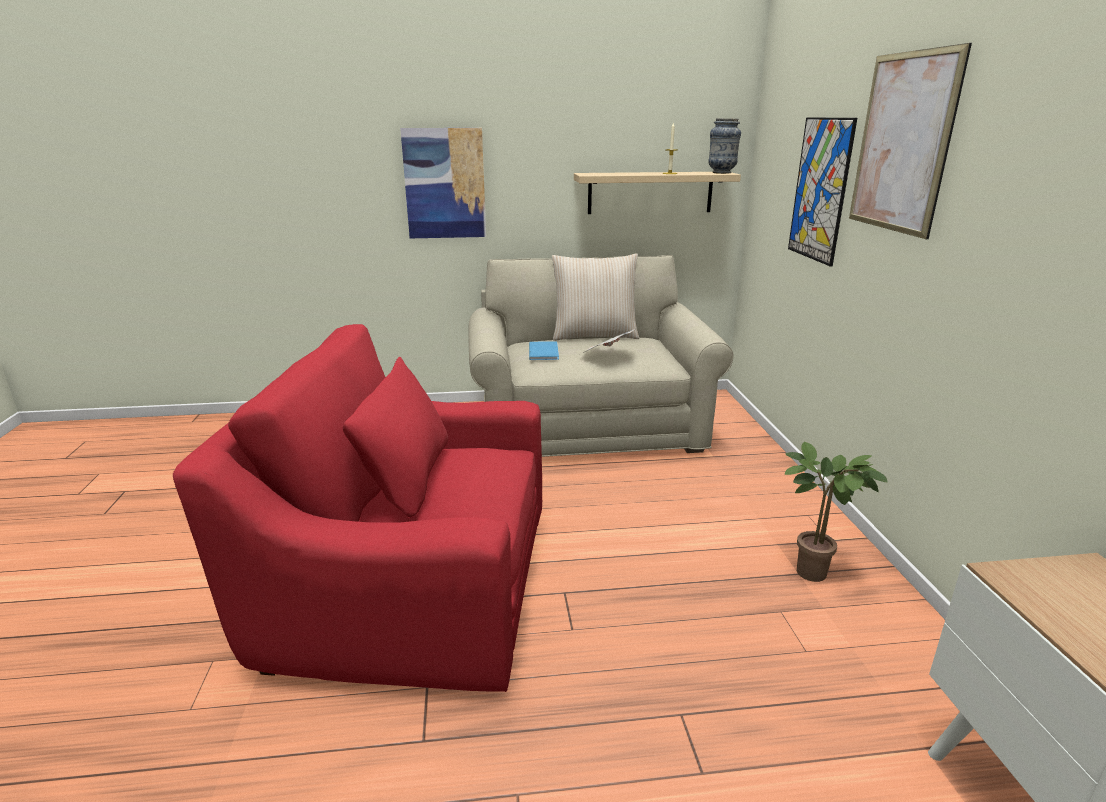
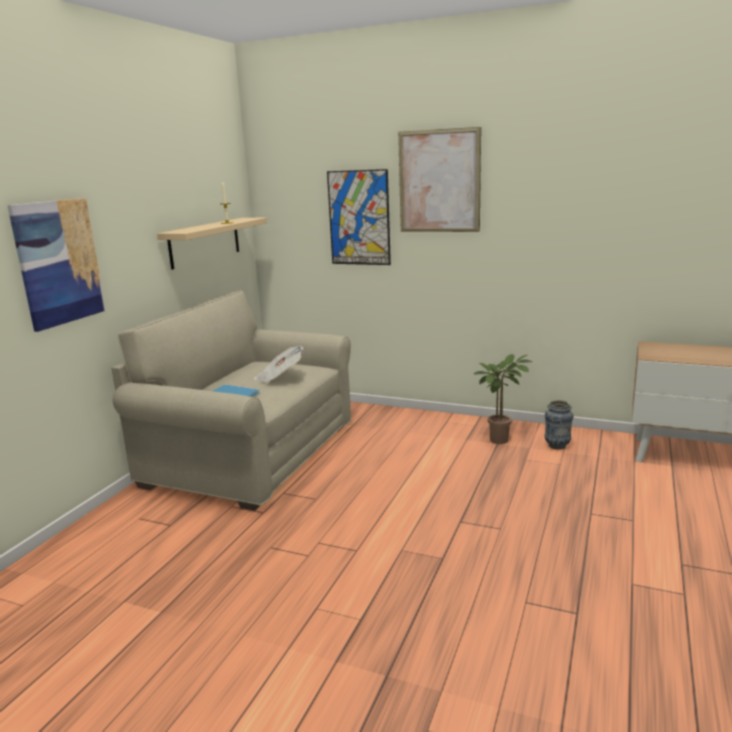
camera: 60 degrees left, 5 degrees down
(409, 585) = (400, 589): red armchair -> none
(594, 335) = (226, 373): beige pillow -> none
(721, 173) = (250, 218): vase -> vase (557, 446)

